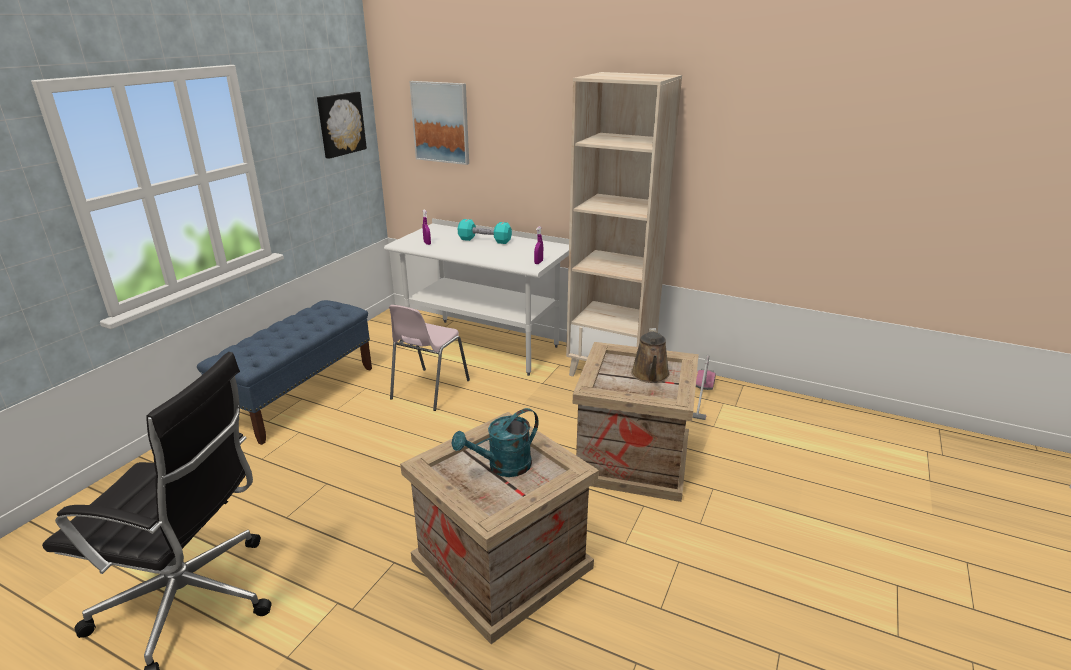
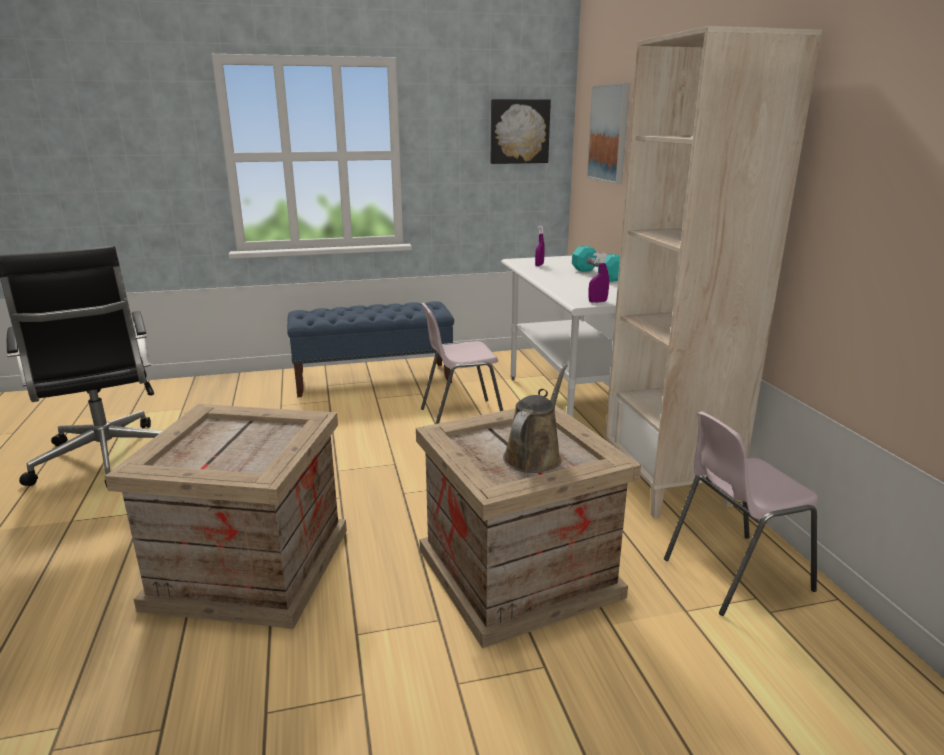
camera: 50 degrees right, 5 degrees down
(502, 467) = (239, 445): turquoise watering can -> none
(650, 375) = (534, 456): brown watering can -> brown watering can turned 150 degrees clockwise
(701, 397) = (734, 573): vacuum cleaner -> pink chair

